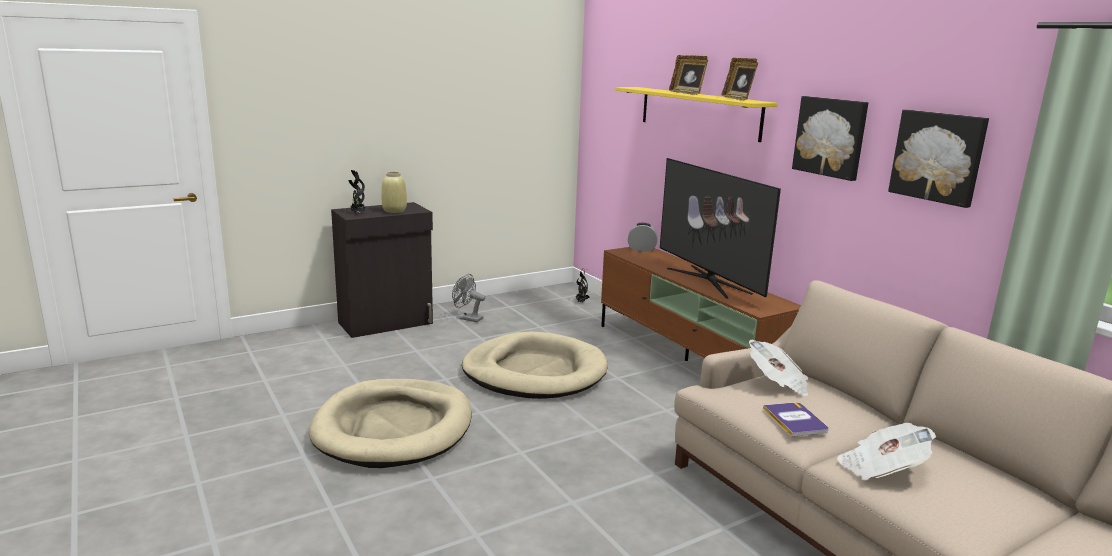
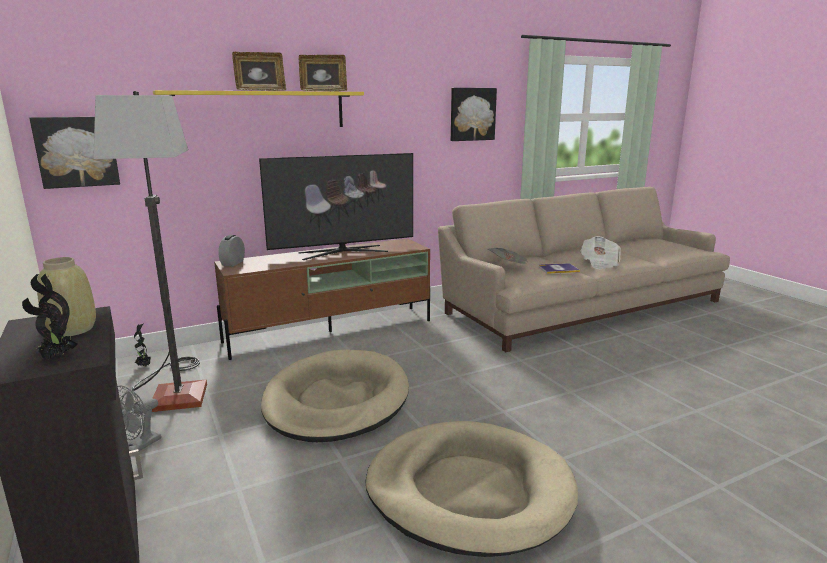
camera: 85 degrees left, 0 degrees up
(544, 317) = (177, 390): none -> floor lamp
(830, 137) = (403, 113): picture -> picture (77, 152)

